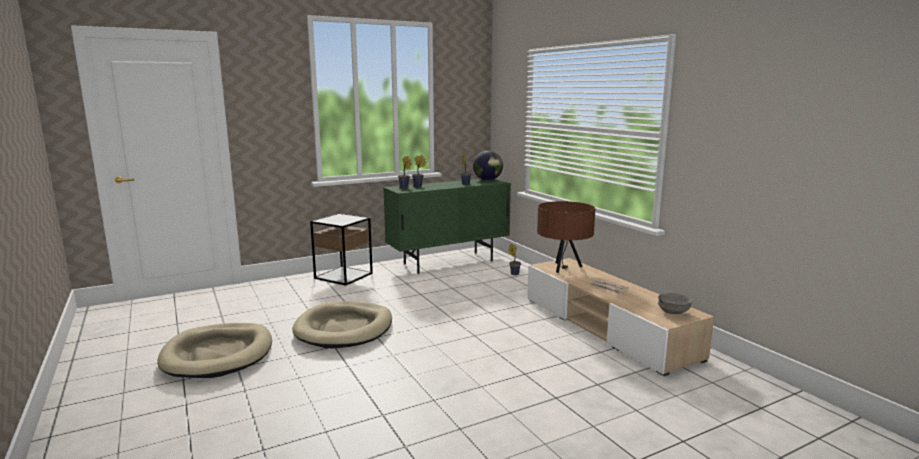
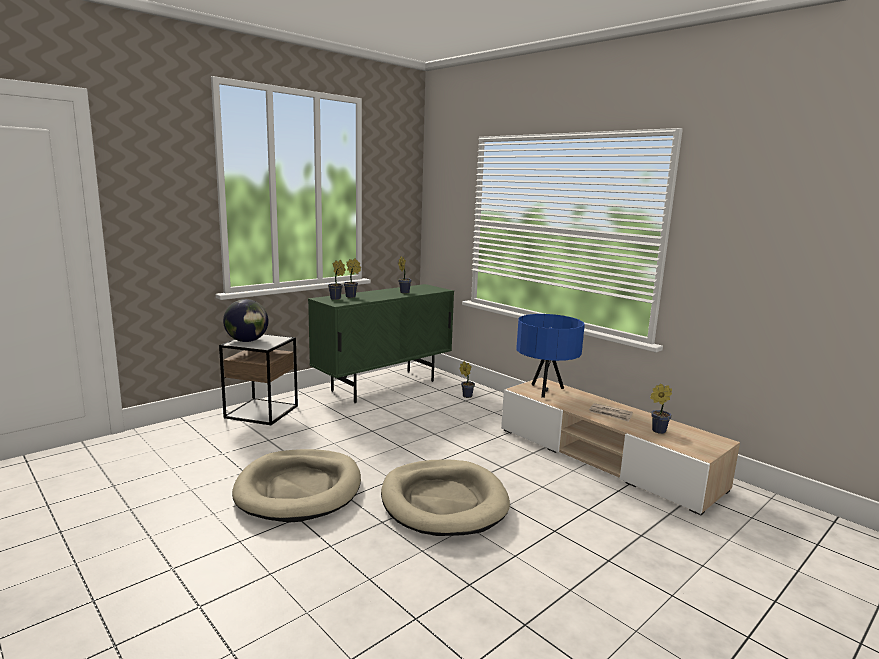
camera: 15 degrees left, 0 degrees up
(218, 354) = (134, 550): beige dog bed -> beige dog bed (443, 501)
(487, 180) = (425, 287): globe -> globe (247, 341)
(563, 268) = (545, 392): brown table lamp -> blue table lamp
(640, 303) = (657, 431): none -> potted plant
(673, 312) = (698, 440): grey bowl -> none

